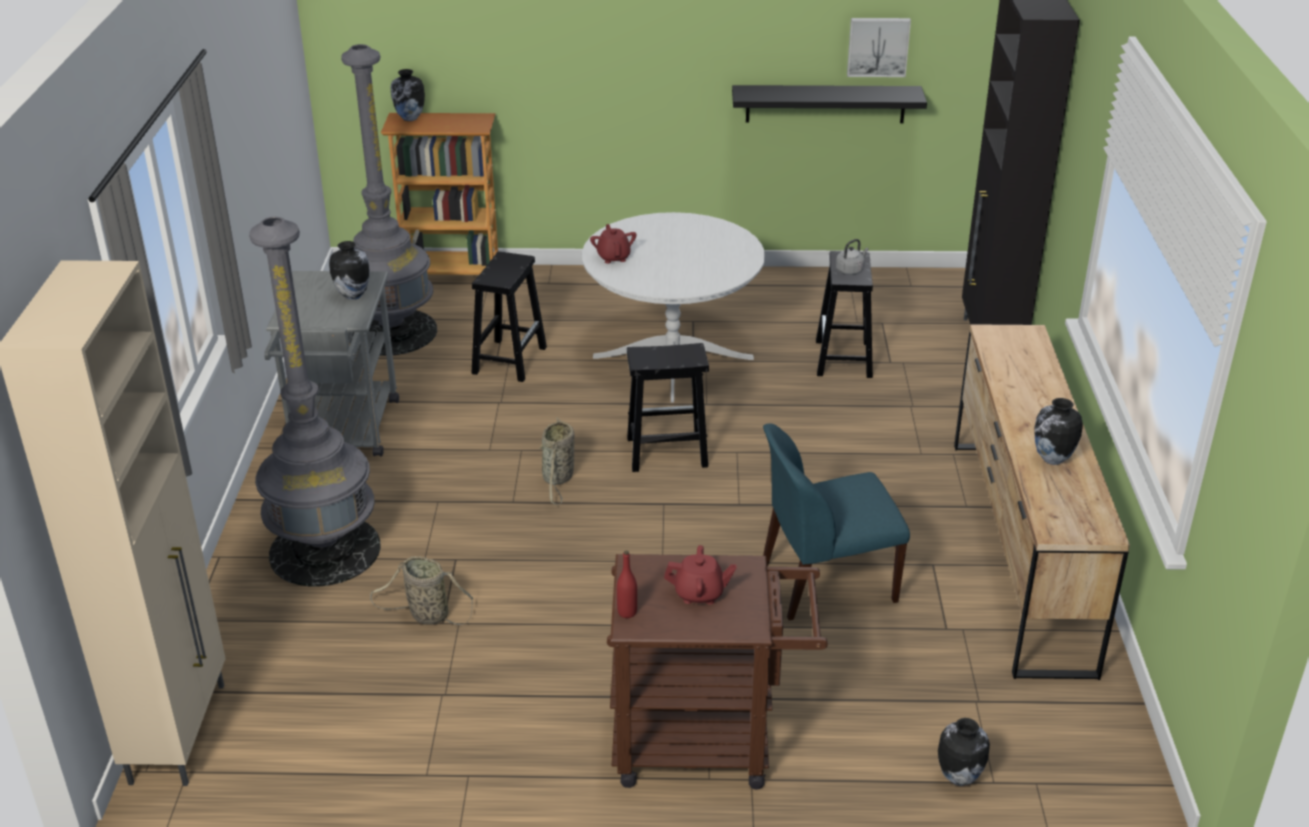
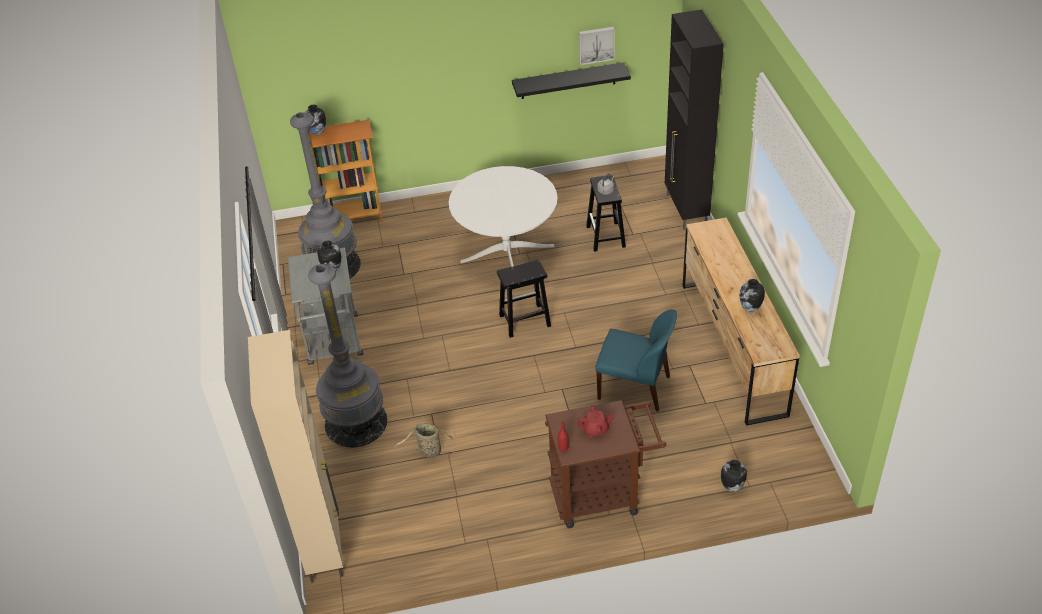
camera: 10 degrees left, 10 degrees up
(509, 359) = (411, 273): black stool -> none
(558, 479) = (469, 350): basket -> none
(613, 257) = (469, 208): red teapot -> none
(825, 583) = (635, 388): blue chair -> blue chair turned 135 degrees counterclockwise

